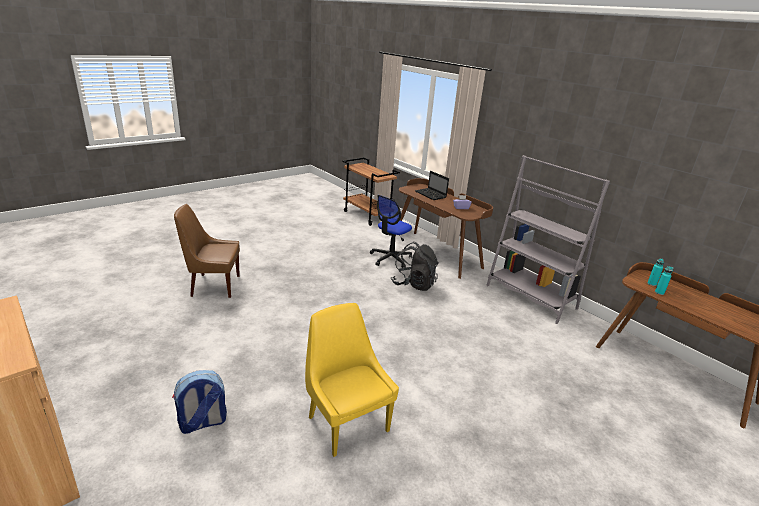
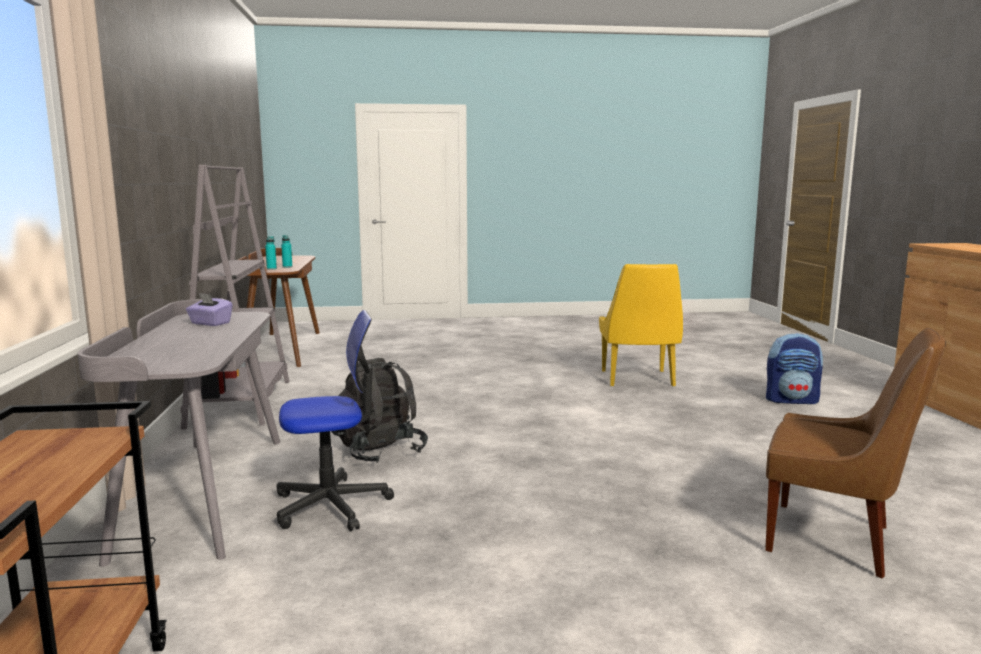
camera: 145 degrees left, 15 degrees down
(431, 195) = (178, 347): laptop -> none
(436, 253) = (203, 492): brown desk -> grey desk

